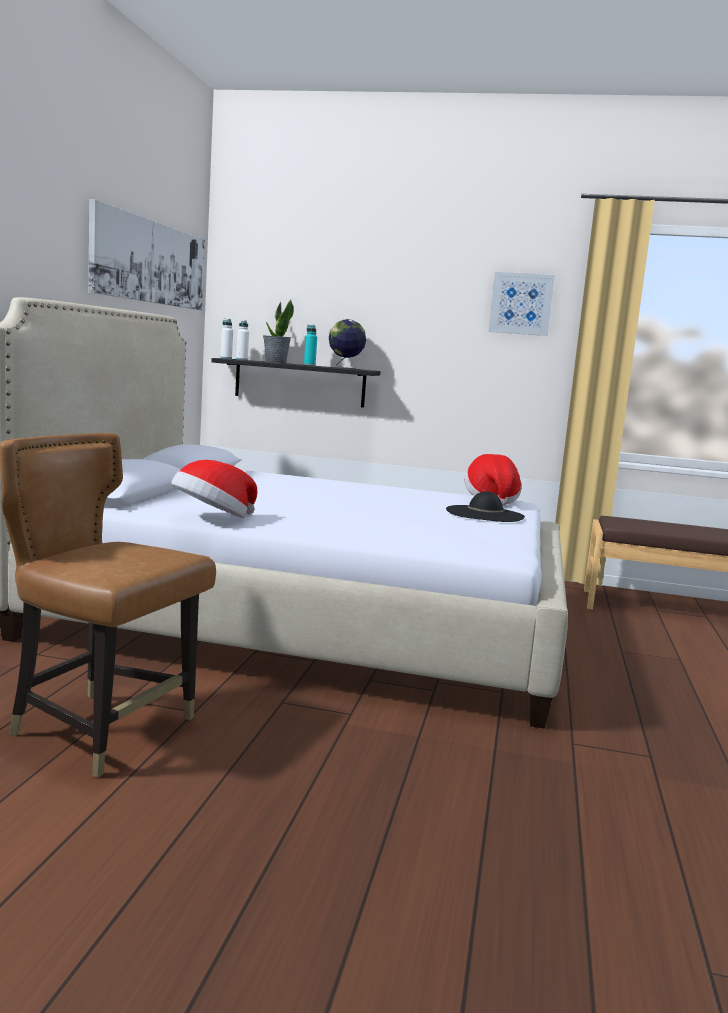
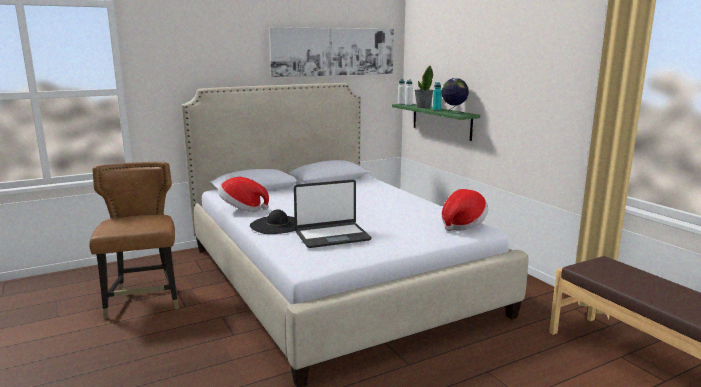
camera: 50 degrees right, 5 degrees up
(299, 383) = (441, 121): black shelf -> green shelf
(433, 525) = (332, 236): none -> laptop
(484, 514) = (410, 235): black hat -> black hat (277, 225)
(521, 304) = (566, 61): picture -> none

